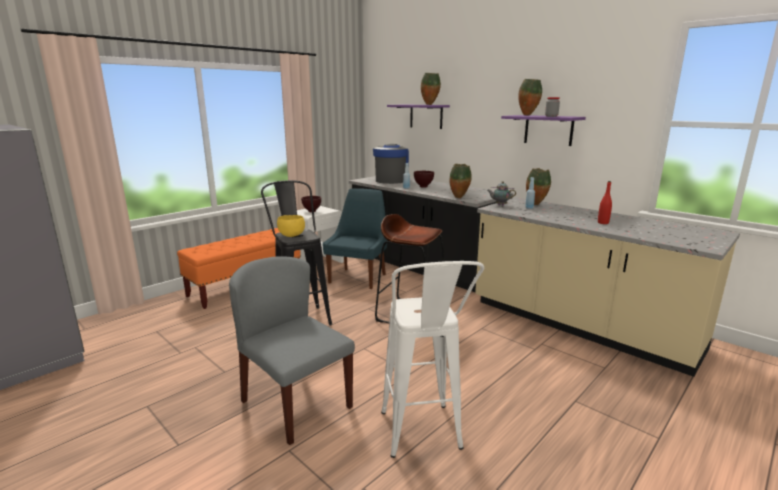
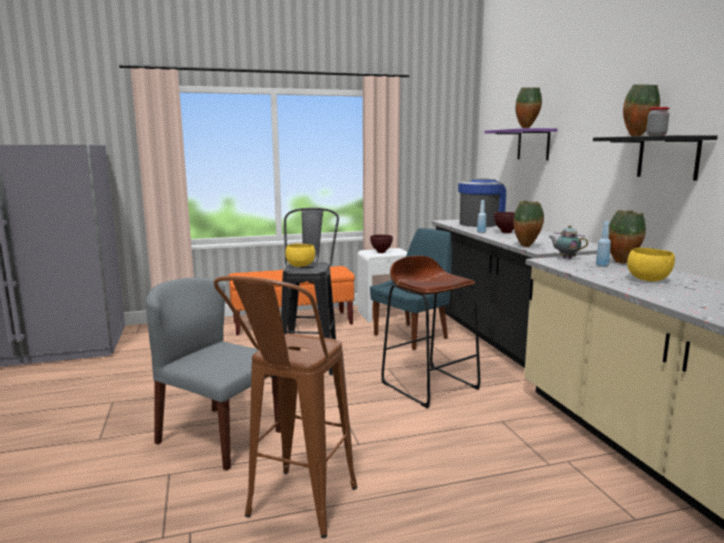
camera: 30 degrees right, 5 degrees down
(295, 404) = (218, 436): grey chair -> grey chair turned 45 degrees counterclockwise
(423, 440) = (294, 513): white stool -> brown stool
(548, 130) = (668, 157): purple shelf -> black shelf
(571, 215) = (649, 280): none -> yellow bowl
(603, 223) = (683, 293): red bottle -> none

